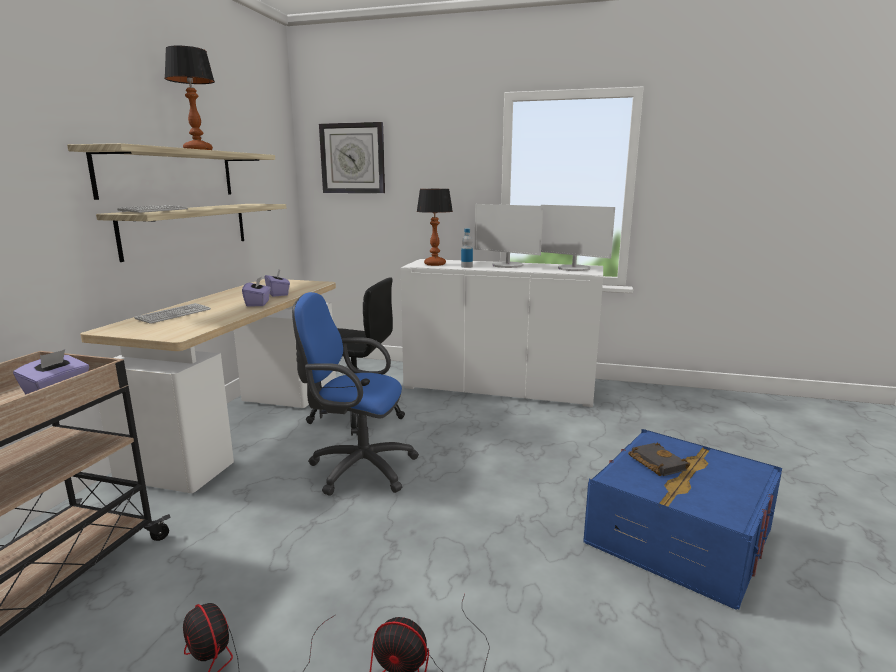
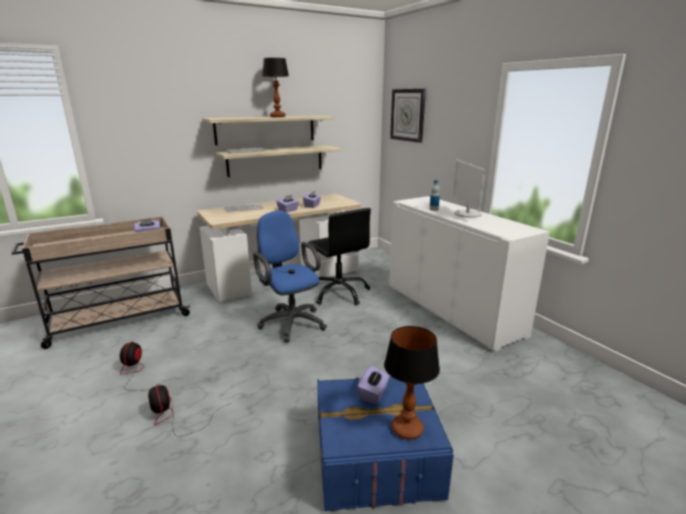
camera: 45 degrees right, 5 degrees up
(435, 264) = (420, 203): table lamp -> table lamp (407, 430)
(573, 268) = (509, 228): monitor -> none
(655, 463) = (373, 394): black book -> purple tissue box

